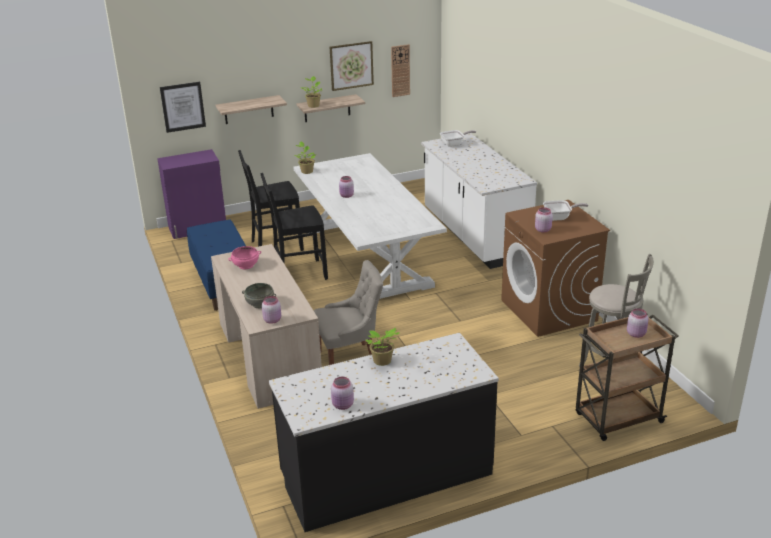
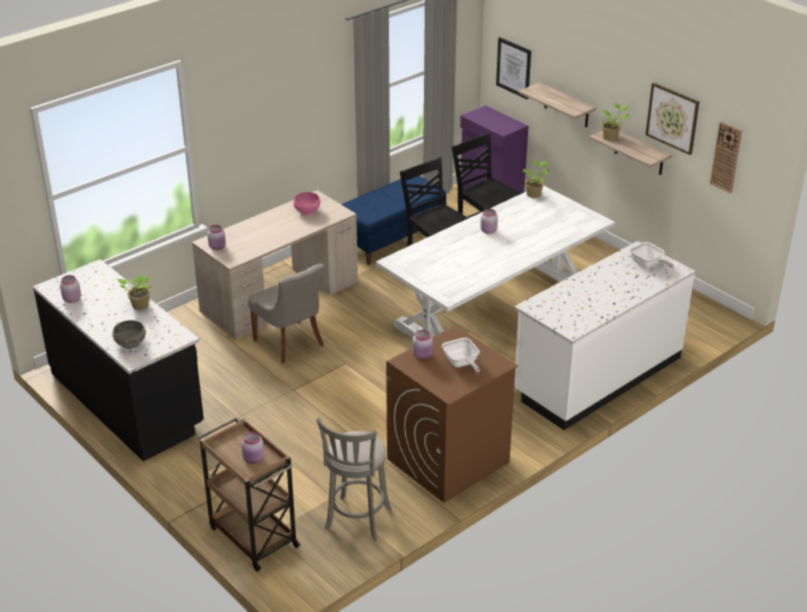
camera: 70 degrees right, 5 degrees up
(260, 303) = (242, 235): grey bowl -> grey bowl (131, 343)

